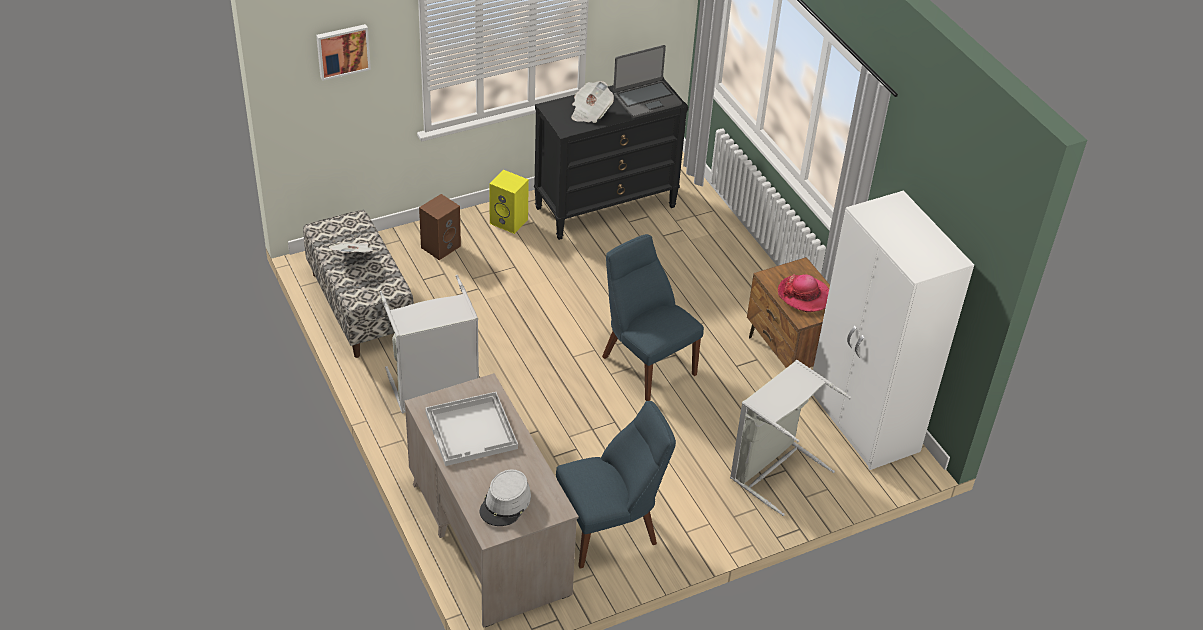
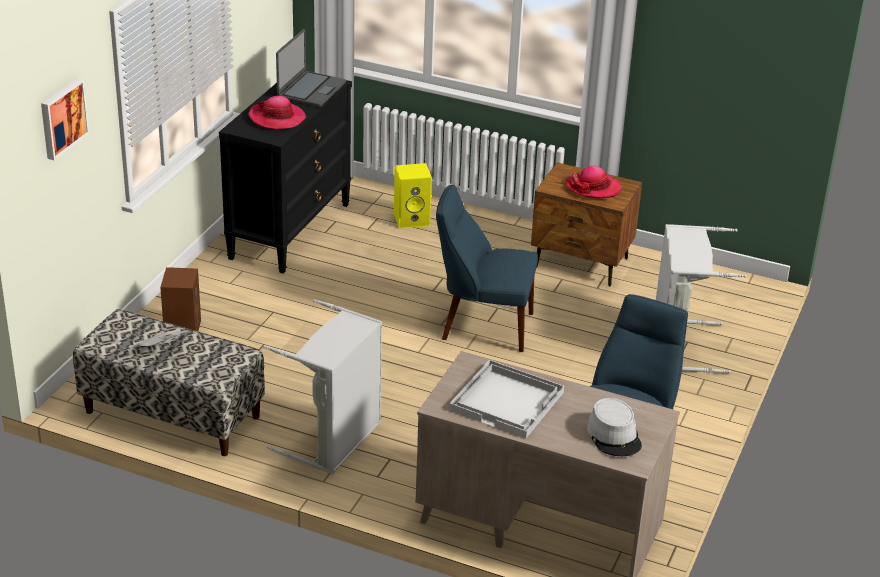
camera: 40 degrees left, 10 degrees down
(510, 221) = (219, 280): yellow speaker -> yellow speaker (412, 219)
(590, 112) = (277, 118): newspaper -> hat
(863, 423) = (695, 281): white wardrobe -> none

